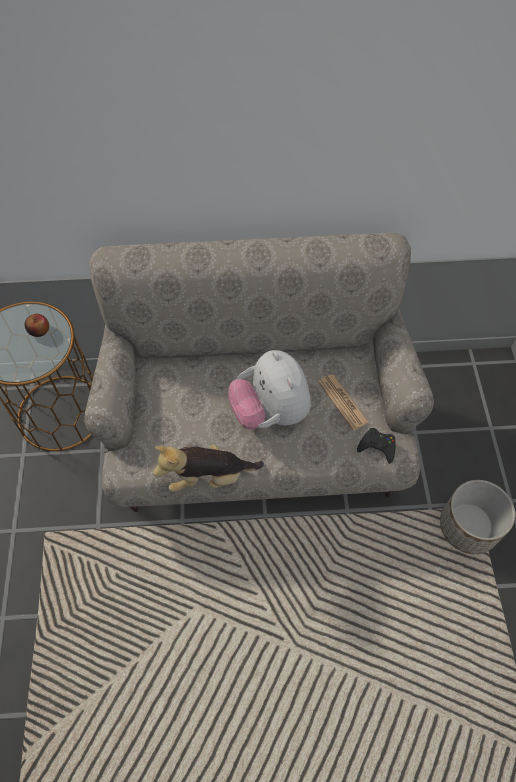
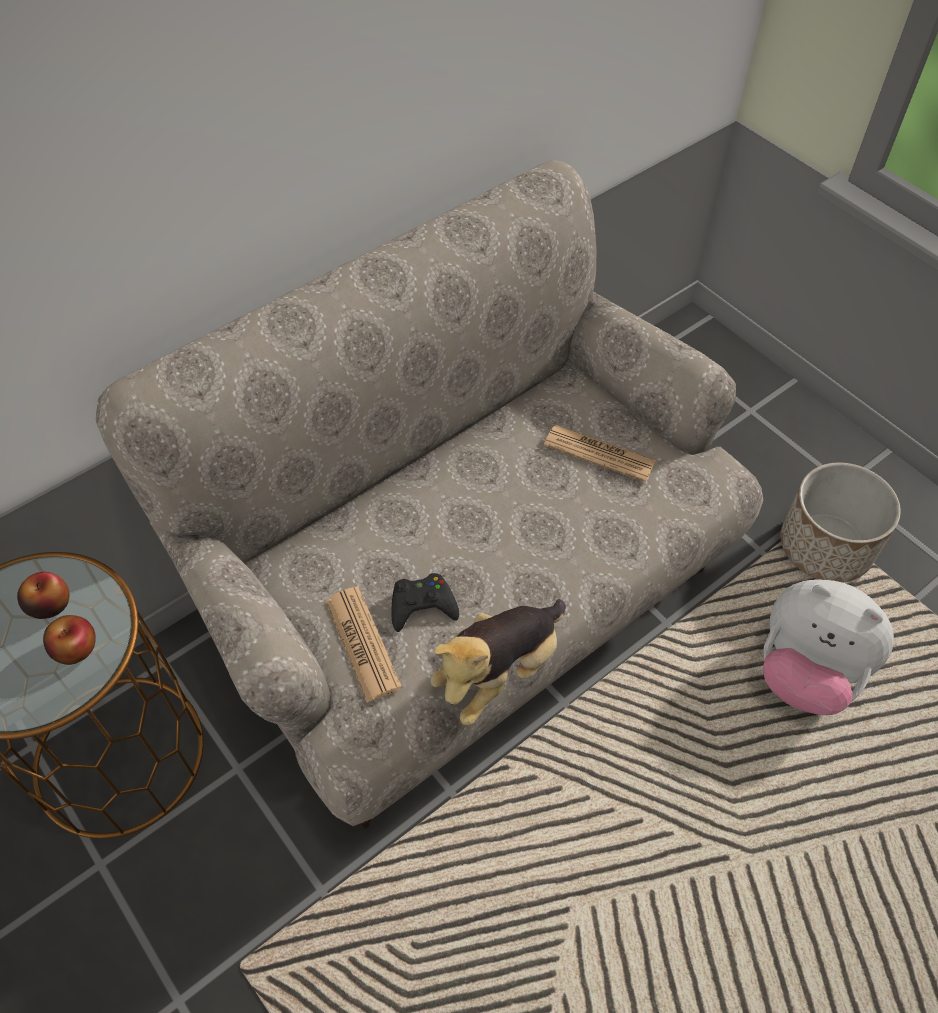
camera: 35 degrees left, 5 degrees down
(35, 355) = (75, 648): none -> apple
(160, 426) = (362, 644): none -> newspaper
(270, 411) = (511, 524): plush toy -> plush toy (806, 672)
(377, 446) = (693, 485): black game controller -> black game controller (422, 605)

